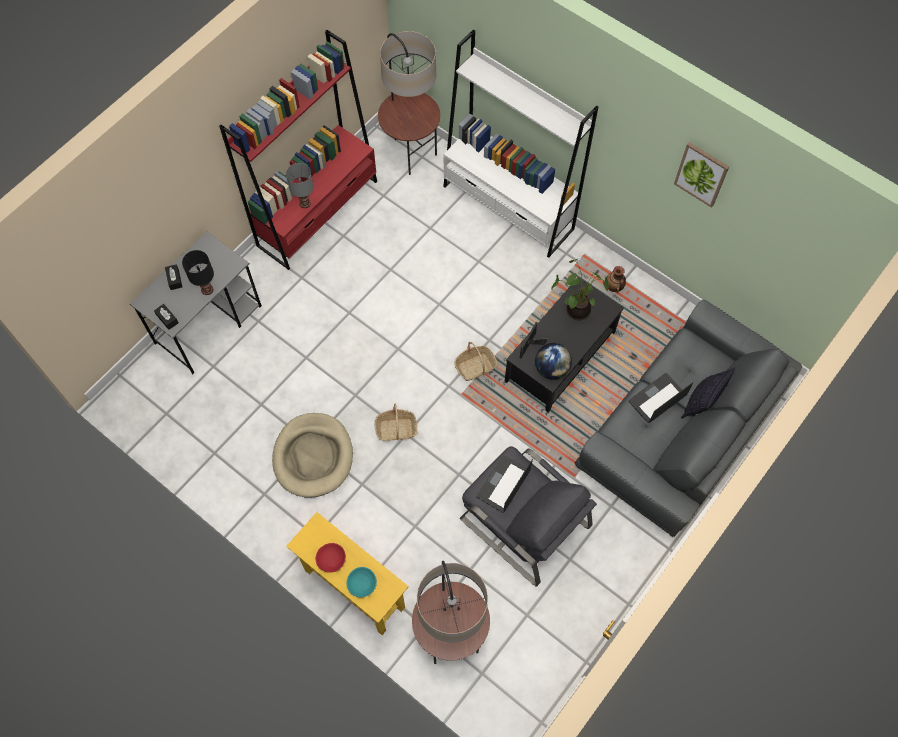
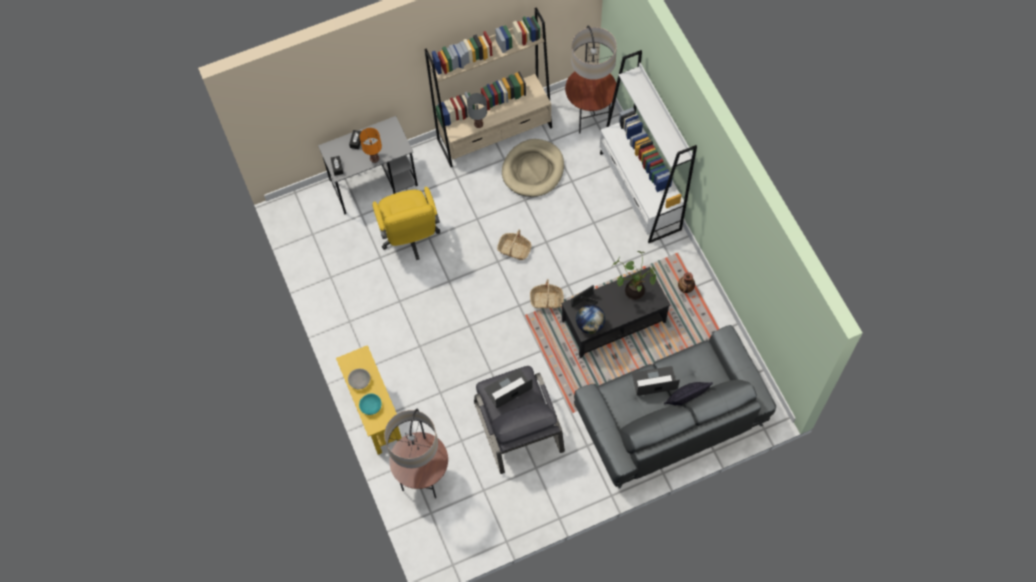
camera: 30 degrees right, 0 degrees up
(207, 289) = (375, 158): black table lamp -> orange table lamp
(284, 367) = (410, 238): none -> yellow office chair
(313, 456) = (396, 311): beige dog bed -> beige dog bed (533, 170)
(318, 213) = (495, 133): red bookcase -> beige bookcase
(331, 560) = (360, 381): red bowl -> grey bowl
(396, 429) = (464, 319): basket -> basket (514, 249)
(701, 174) = (744, 228): picture -> none

